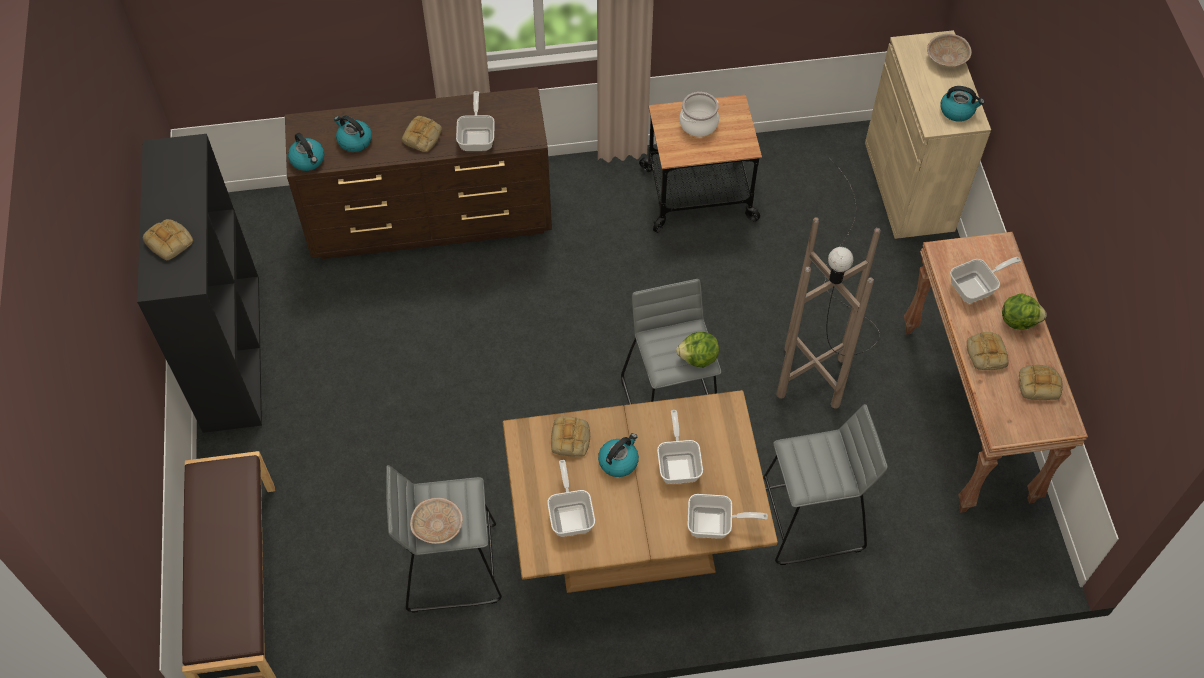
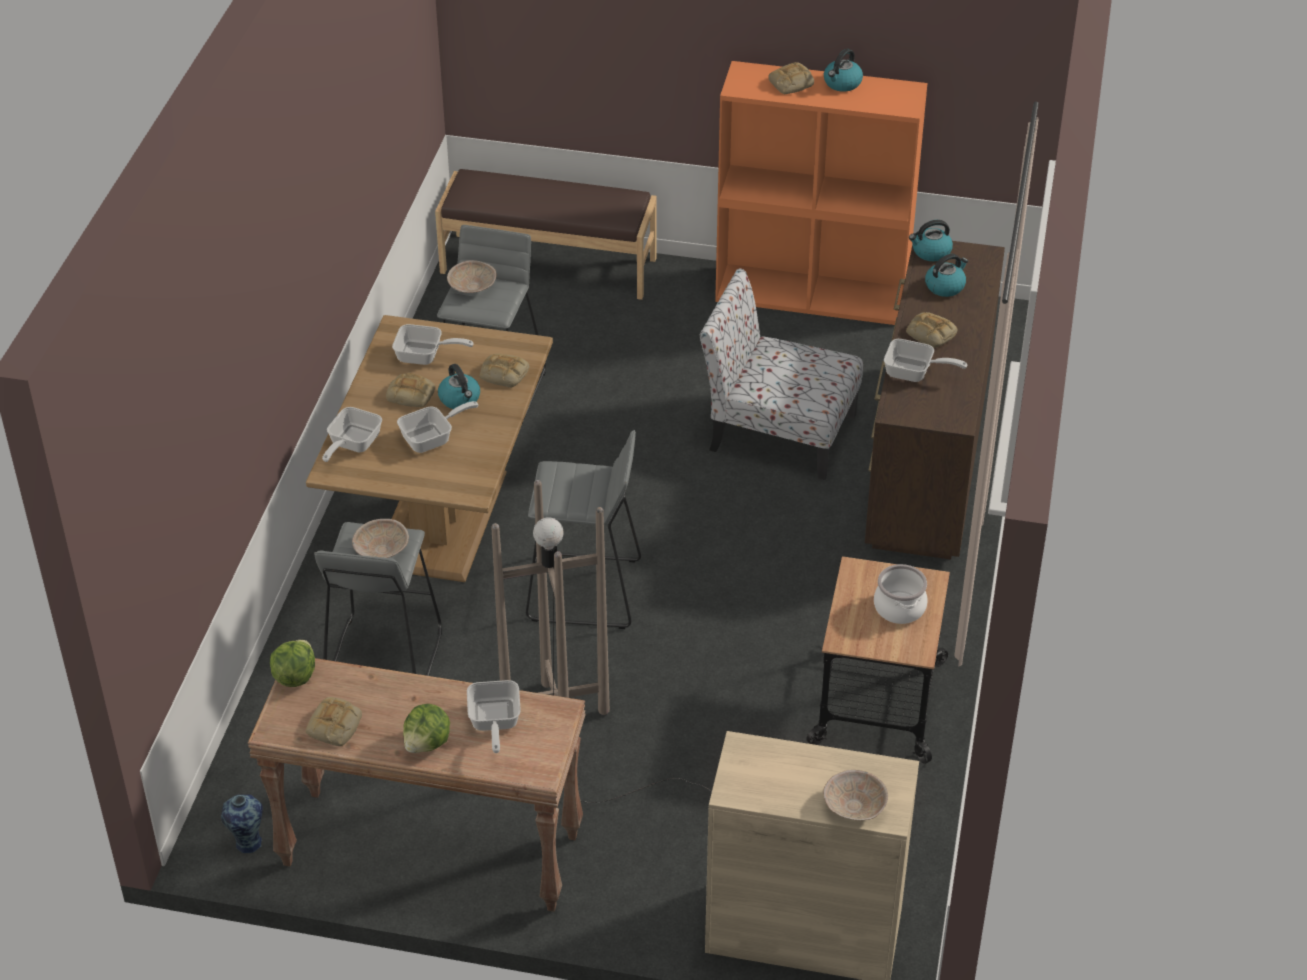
camera: 110 degrees right, 15 degrees down
(230, 351) = (813, 294): black bookcase -> orange bookcase
(430, 327) = (778, 432): none -> chair
(679, 462) = (432, 438): frying pan -> frying pan turned 45 degrees counterclockwise
(698, 358) = (552, 499): lettuce -> lettuce (295, 676)
(816, 459) = (381, 550): none -> beige bowl
(957, 110) = (756, 781): kettle -> kettle (842, 83)
(985, 353) = (402, 695): bread -> bread (412, 394)
(1029, 536) = (247, 842): none -> vase

